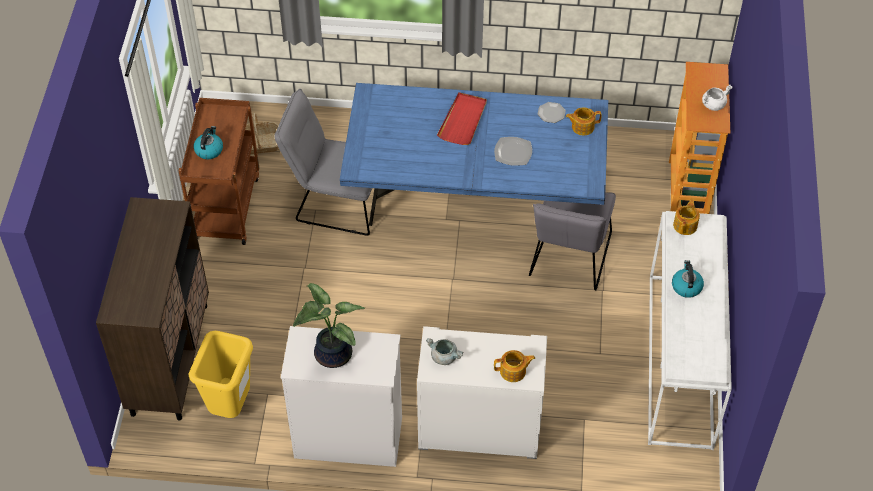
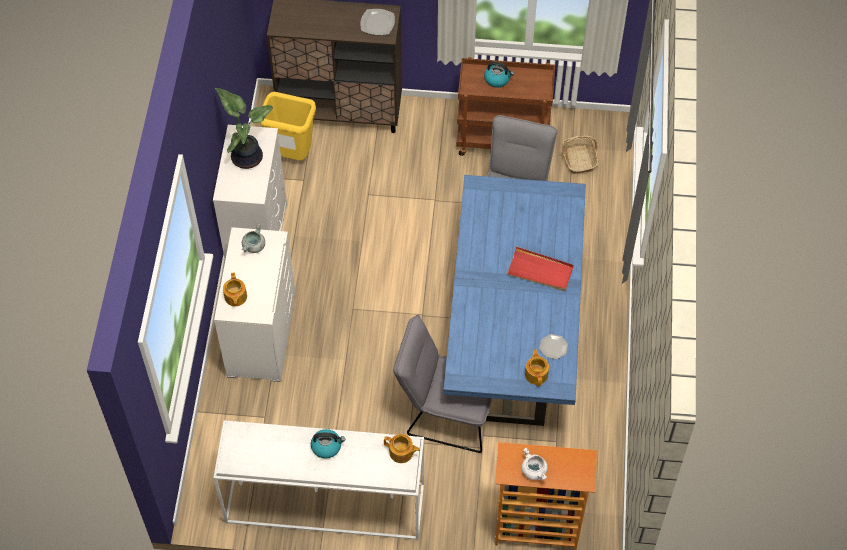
camera: 90 degrees right, 5 degrees up
(512, 152) = (500, 312): plate -> plate (378, 23)

